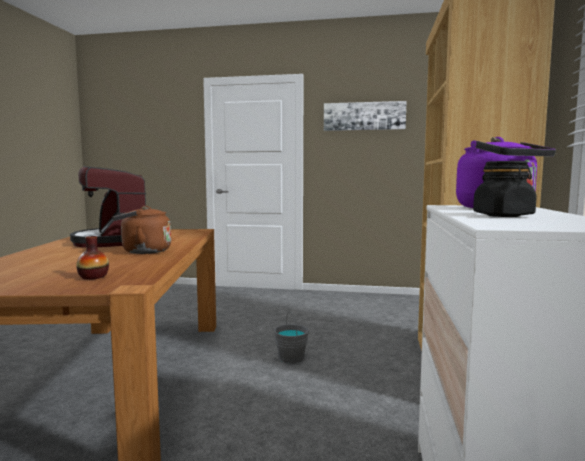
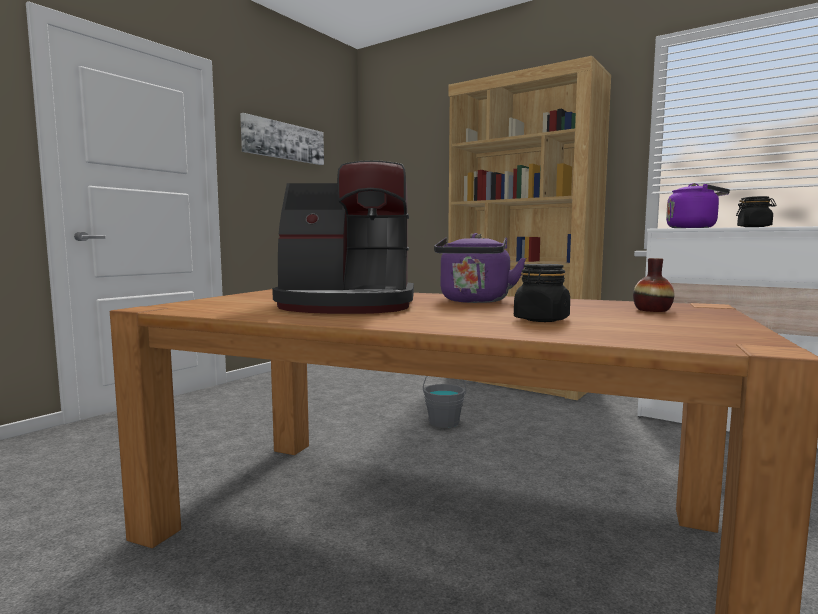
camera: 65 degrees left, 0 degrees up
(45, 263) = (541, 320): none -> black jar
(143, 251) = (474, 301): brown kettle -> purple kettle

